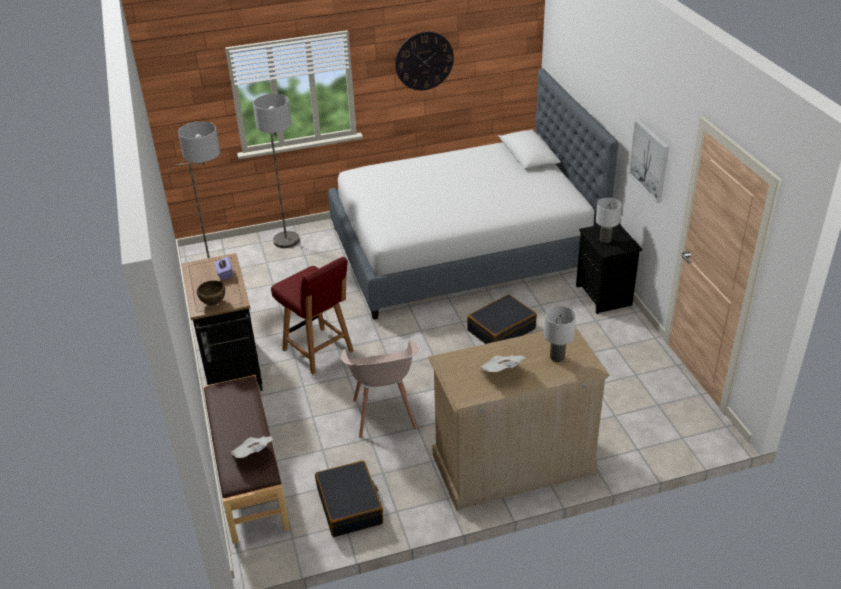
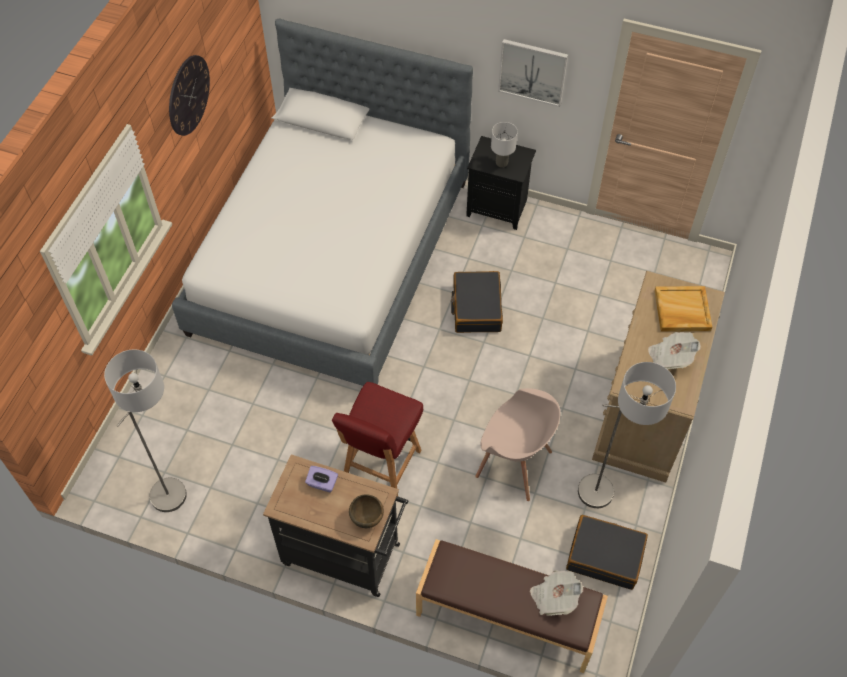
camera: 55 degrees left, 20 degrees up
(289, 244) = (175, 392): grey floor lamp -> grey floor lamp (606, 493)
(319, 351) = (381, 465): red chair -> red chair turned 120 degrees clockwise
(556, 358) = (681, 311): white table lamp -> beige tray

